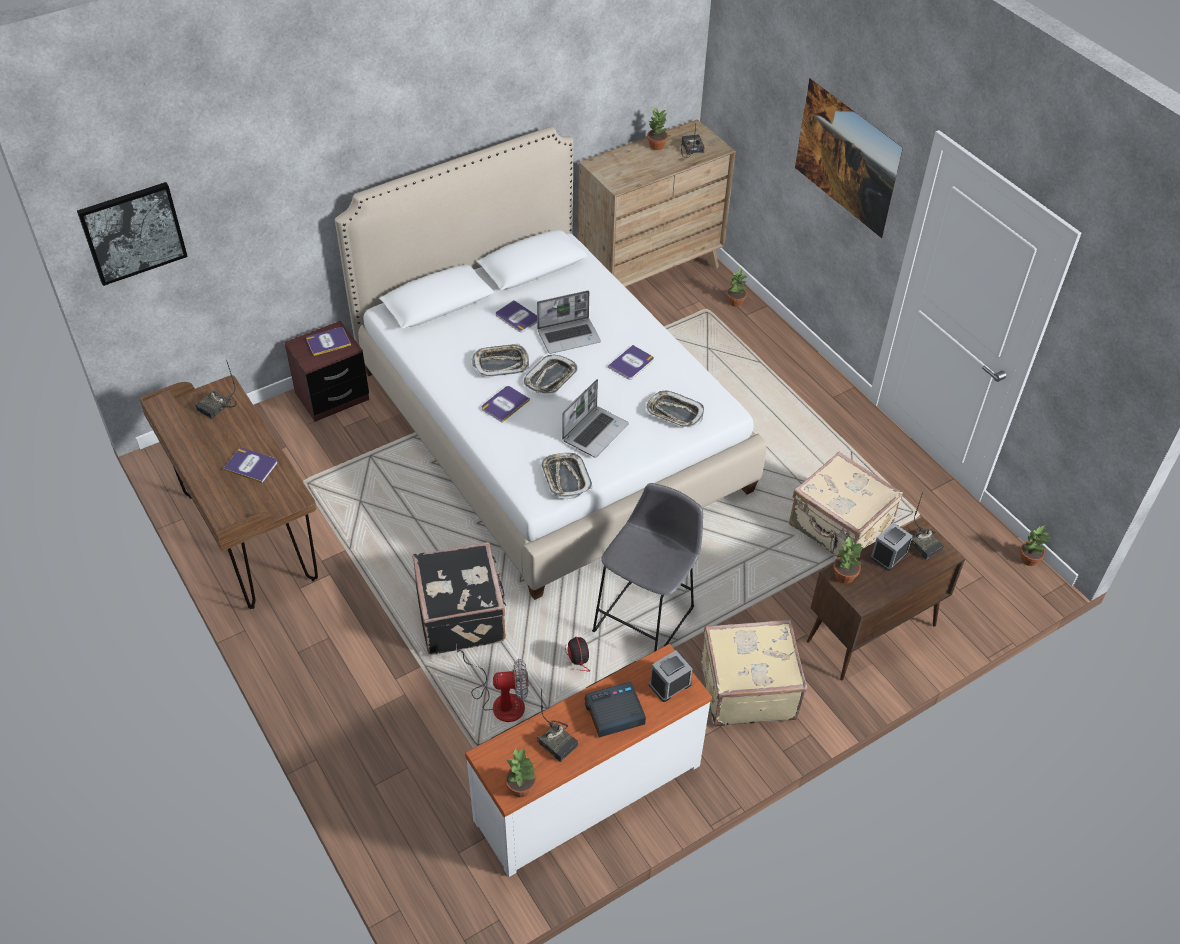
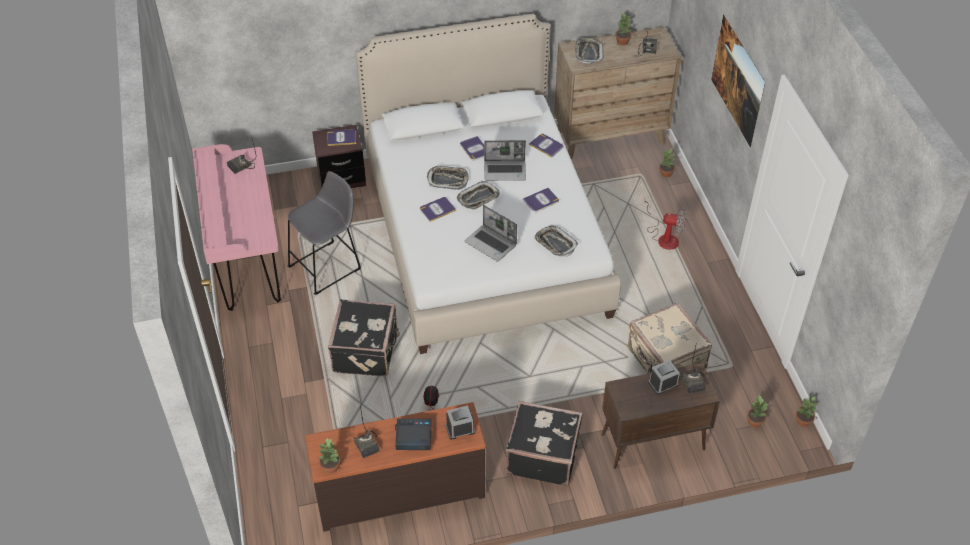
camera: 20 degrees right, 0 degrees up
(133, 232) = (210, 36): picture -> none
(249, 538) = (247, 262): brown desk -> pink desk
(251, 465) = (247, 211): book -> book (546, 145)
(500, 700) = (367, 415): fan -> fan (664, 237)
(565, 478) = (455, 271): tray -> tray (588, 53)
(586, 790) = (399, 491): white dresser -> brown dresser
(595, 432) = (491, 244): laptop -> laptop turned 75 degrees clockwise
(647, 616) = (494, 386): grey stool -> grey stool (328, 266)
(747, 689) = (542, 455): beige suitcase -> black suitcase
(844, 575) = (622, 389): potted plant -> potted plant (754, 421)

